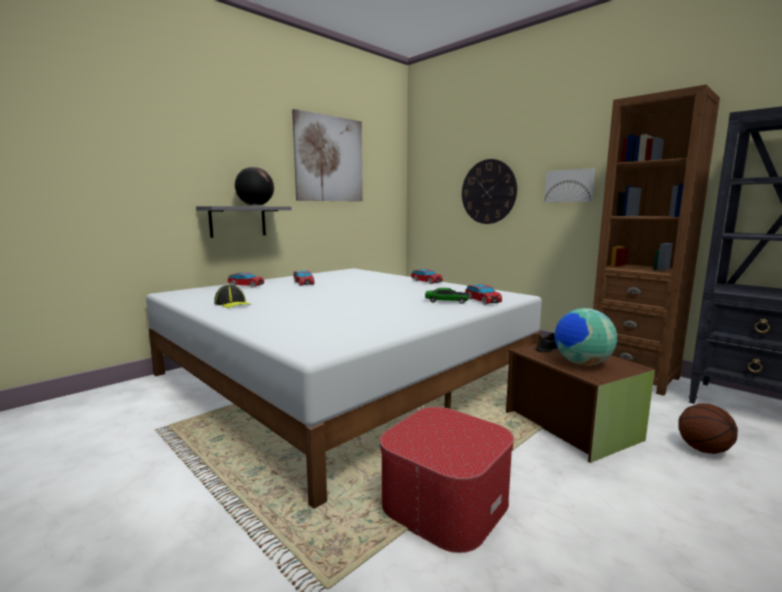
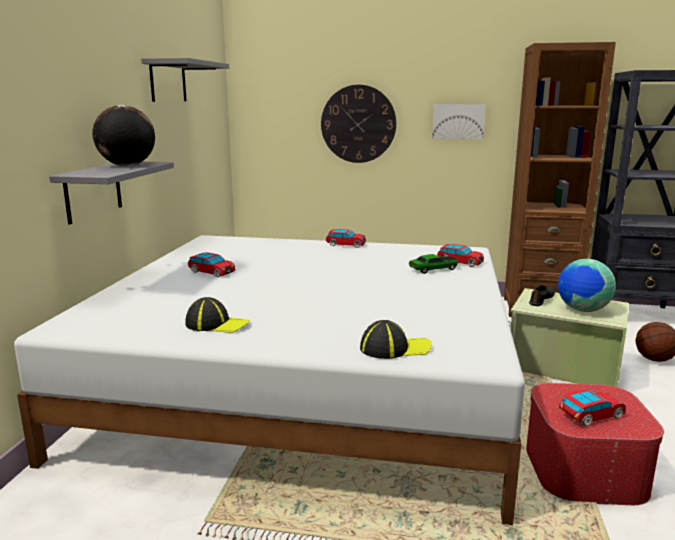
camera: 35 degrees left, 5 degrees up
(246, 285) = (140, 291): toy car -> toy car (591, 415)
(282, 332) = (395, 348): none -> cap
(329, 159) = (168, 81): picture -> grey shelf
(571, 425) = (563, 368): brown storage box -> green storage box

